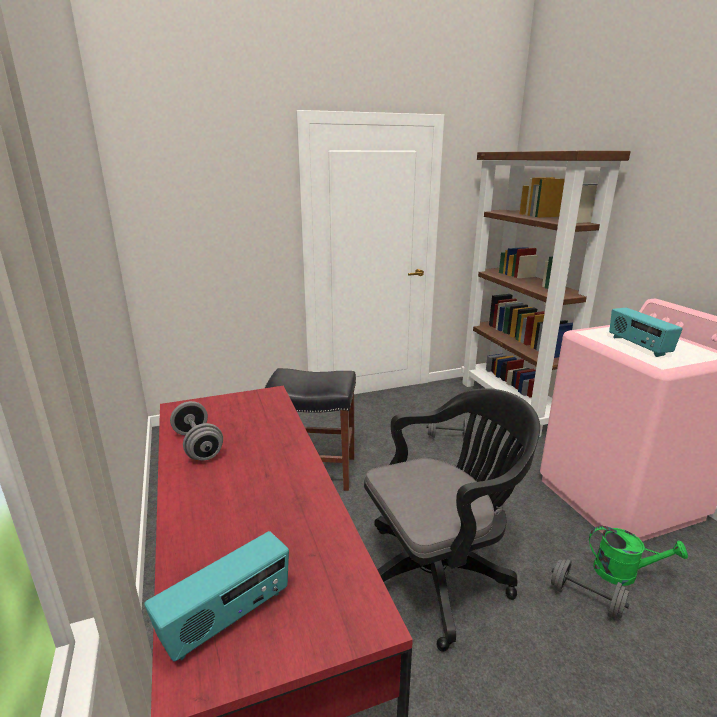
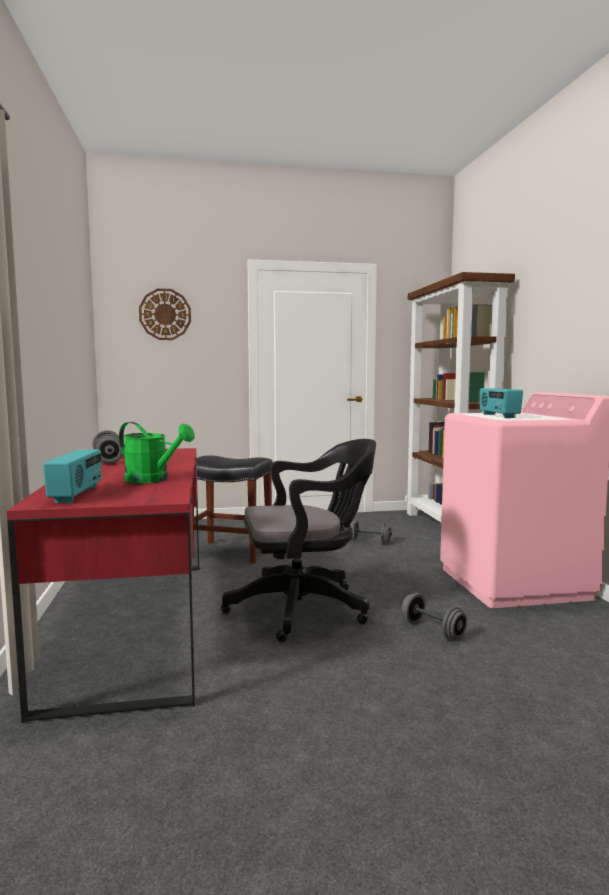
camera: 10 degrees right, 15 degrees down
(199, 184) = (165, 314): none -> wall clock
(228, 618) = (77, 495): radio -> radio turned 60 degrees counterclockwise
(623, 573) = (482, 620): green watering can -> green watering can (153, 480)

